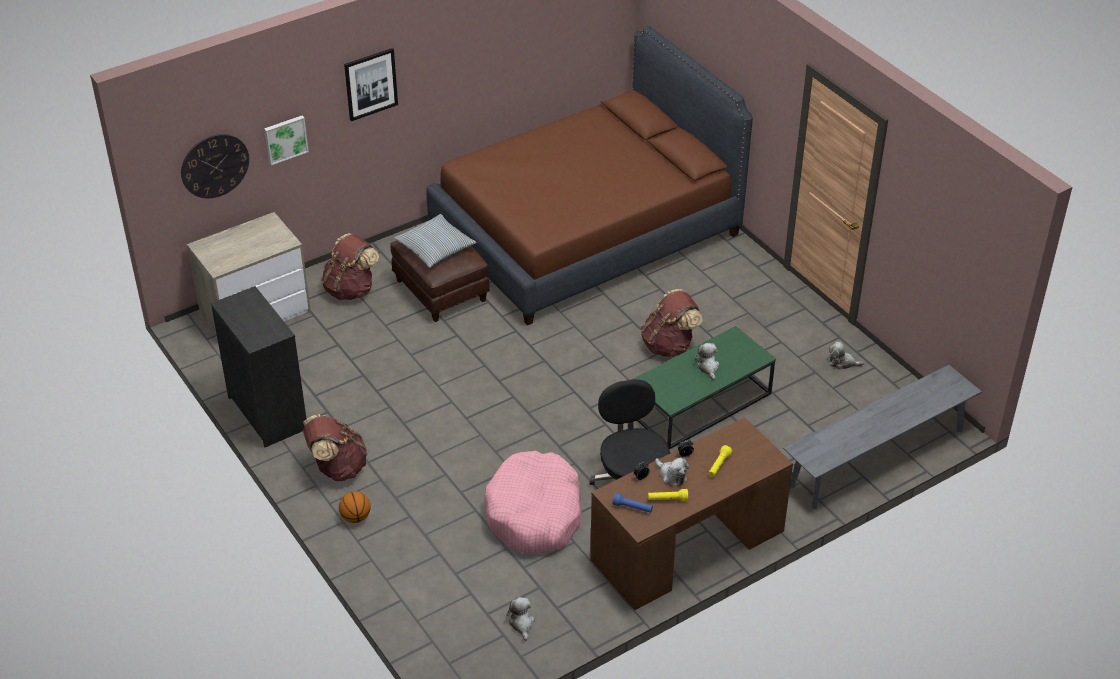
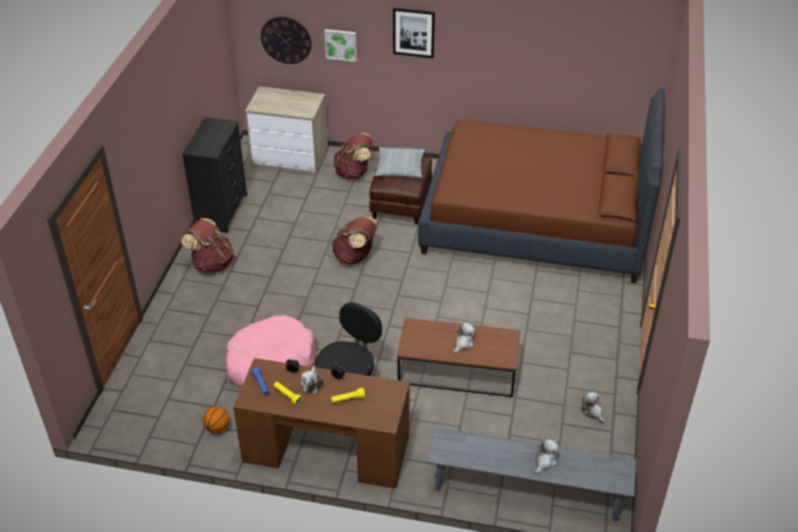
camera: 45 degrees right, 0 degrees up
(355, 517) = (182, 296): basketball -> basketball (217, 428)
(521, 624) = (175, 419): plush toy -> plush toy (545, 461)
(669, 345) = (490, 322): brown backpack -> brown backpack (355, 256)
(701, 405) = (457, 371): green coffee table -> brown coffee table

